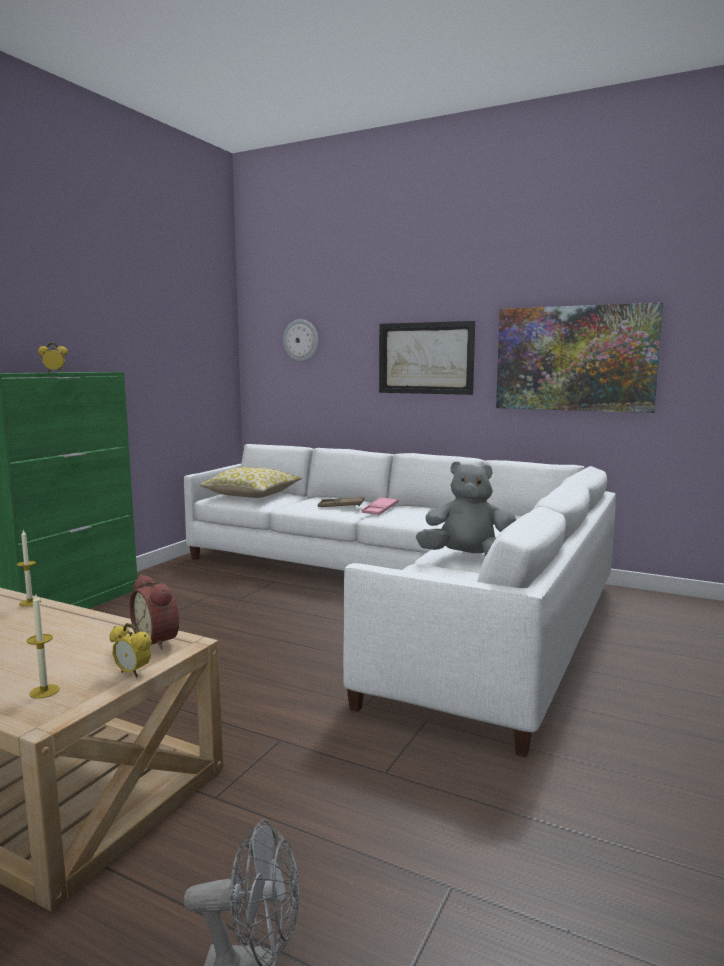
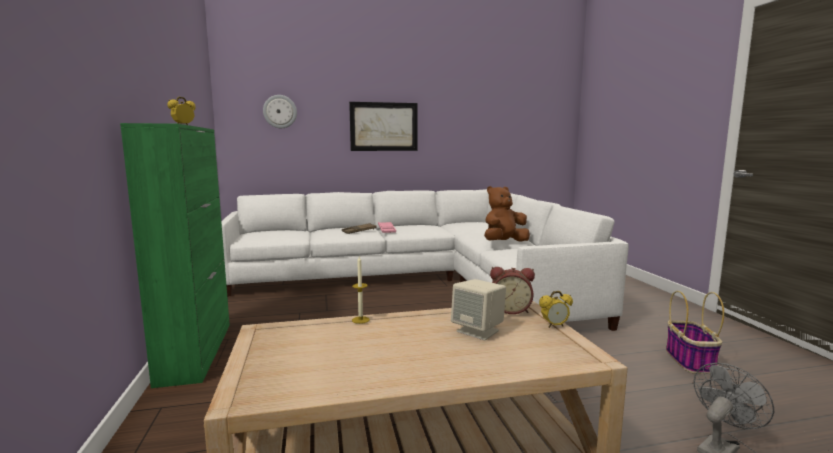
camera: 40 degrees left, 0 degrees up
(44, 691) = (545, 350): candle -> none
(67, 649) = (478, 331): none -> beige speaker
(252, 495) = (273, 234): pillow -> none
(467, 558) = (504, 243): grey plush toy -> brown plush toy
(531, 858) = (690, 361): none -> basket
(574, 358) = (476, 128): picture -> none

